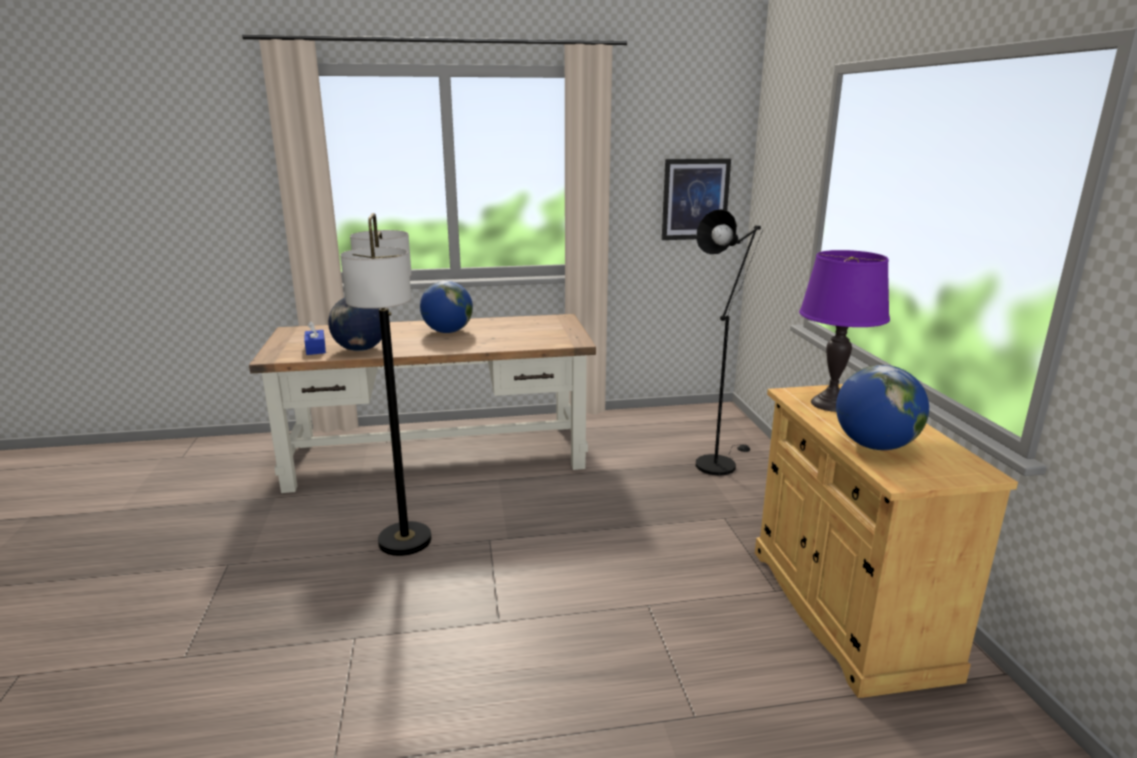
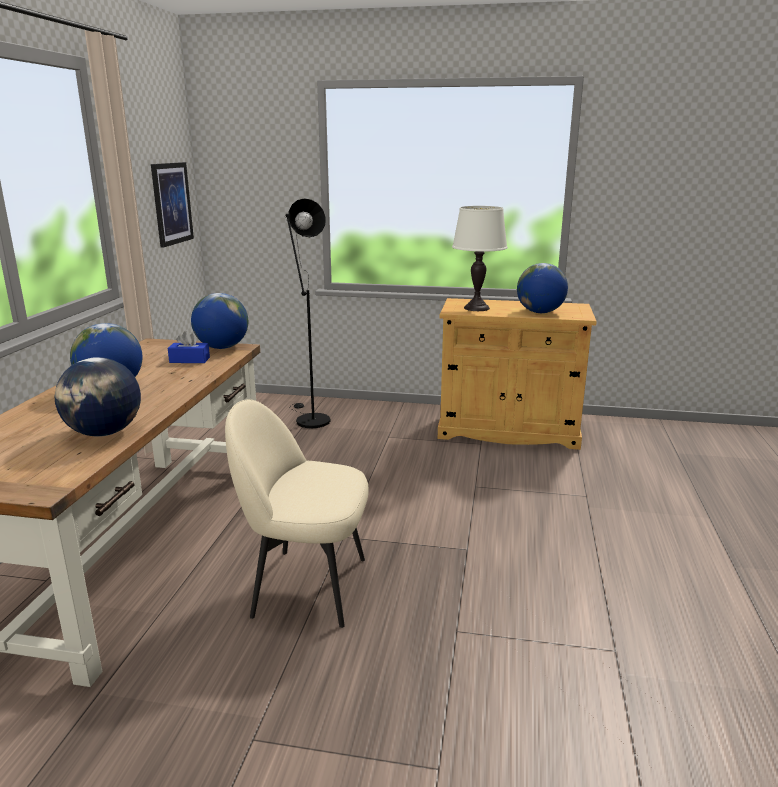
camera: 70 degrees left, 0 degrees up
(316, 349) = (52, 459): blue tissue box -> blue tissue box (189, 360)
(405, 540) = (306, 586): floor lamp -> beige chair
(572, 337) = (222, 347): none -> globe
(830, 404) = (476, 308): purple table lamp -> white table lamp

